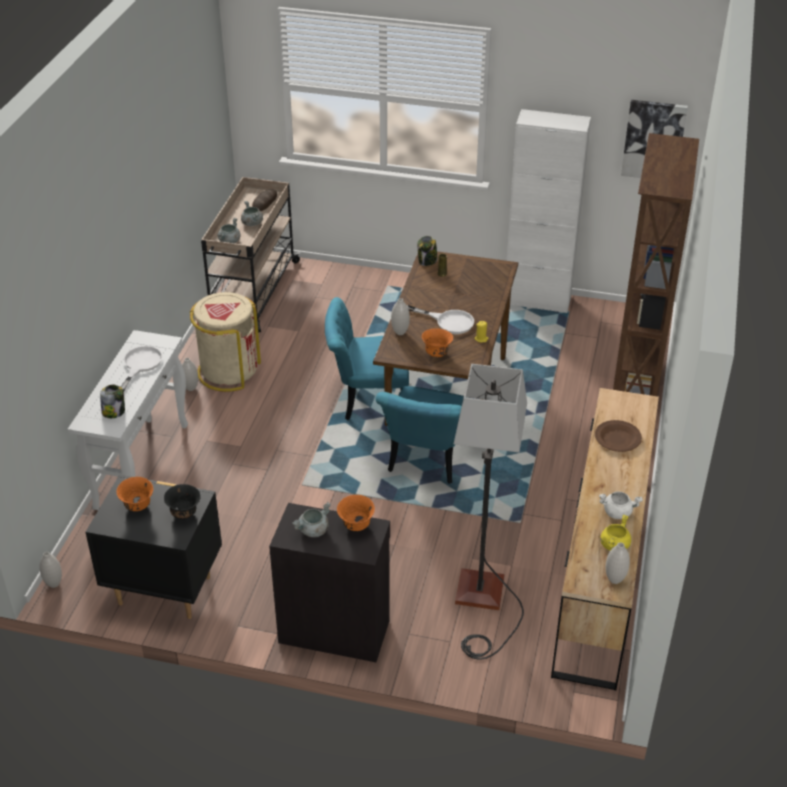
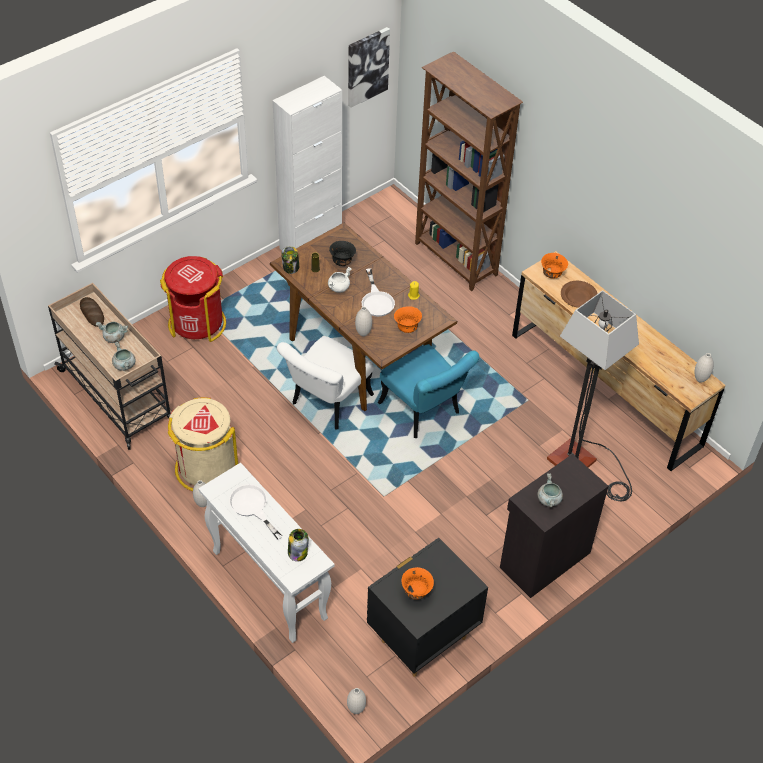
camera: 55 degrees left, 10 degrees up
(184, 513) = (448, 568): black bowl -> black bowl (342, 262)
(356, 526) = (563, 474): orange bowl -> orange bowl (552, 275)
(368, 400) = (326, 404): turquoise chair -> white chair
(373, 290) = (197, 323): none -> red trash can
(448, 321) = (376, 300): white frying pan -> white frying pan turned 105 degrees clockwise
(614, 545) = (671, 360): yellow cooking pot -> none
(617, 512) = (645, 340): white cooking pot -> white cooking pot (338, 287)

